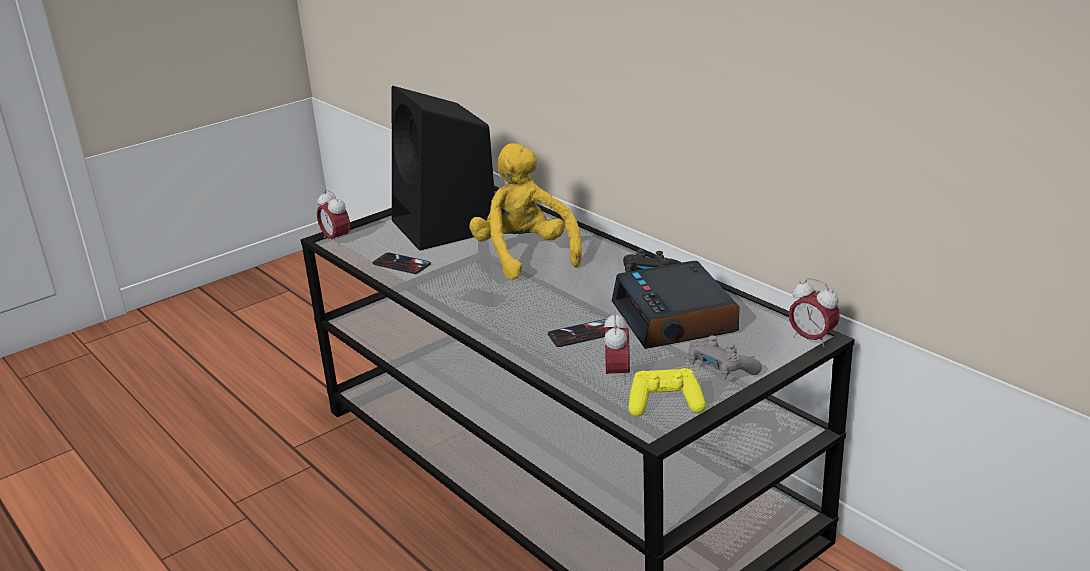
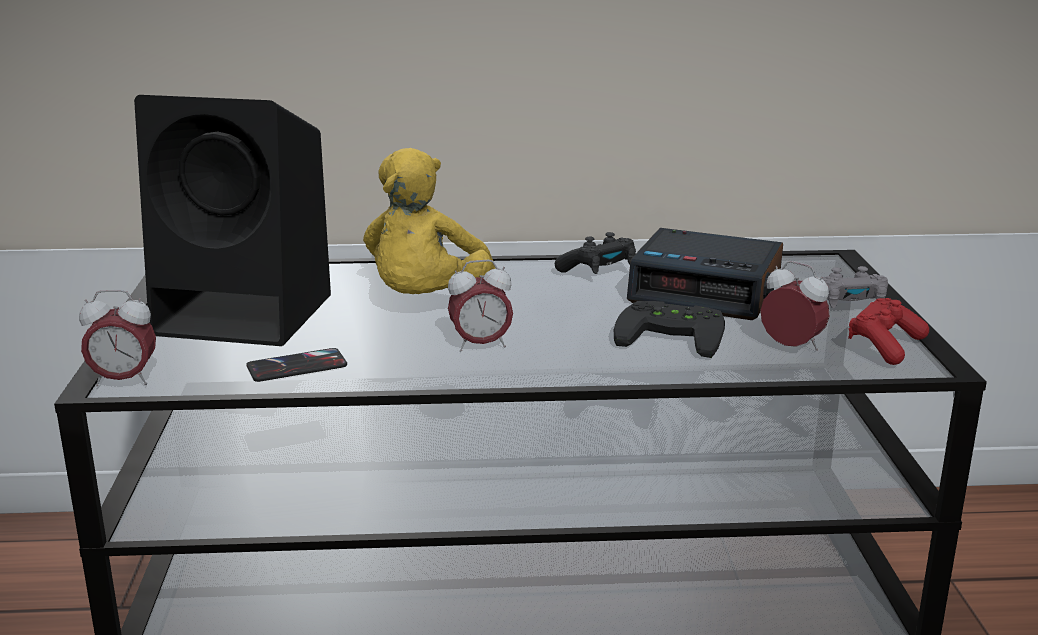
camera: 55 degrees left, 5 degrees down
(525, 256) = (426, 303): yellow plush toy -> yellow plush toy turned 90 degrees counterclockwise
(582, 334) = (673, 335): phone -> black game controller
(665, 404) = (885, 346): yellow game controller -> red game controller
(811, 339) = (835, 260): alarm clock -> alarm clock (480, 345)

